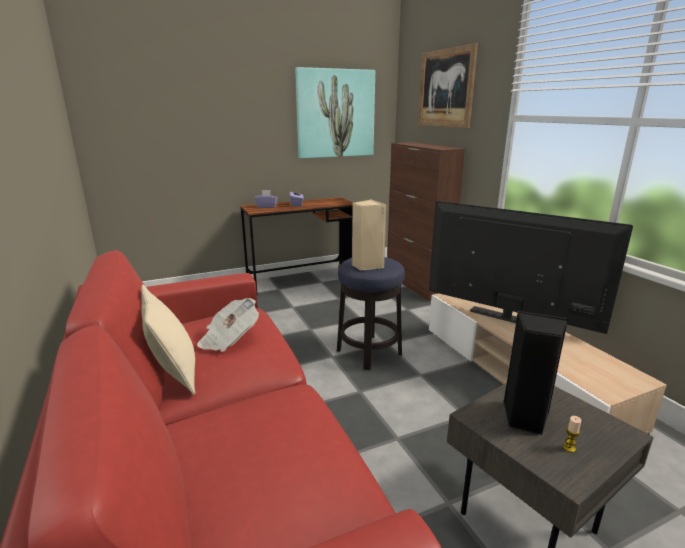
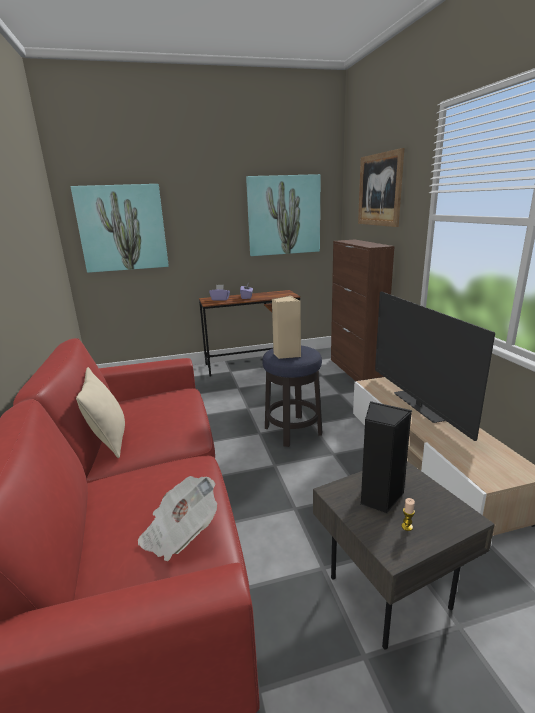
camera: 10 degrees right, 0 degrees up
(150, 121) = (122, 228): none -> picture
(229, 339) = (159, 414): newspaper -> newspaper (180, 533)
(507, 318) = (417, 406): television -> television turned 150 degrees counterclockwise

